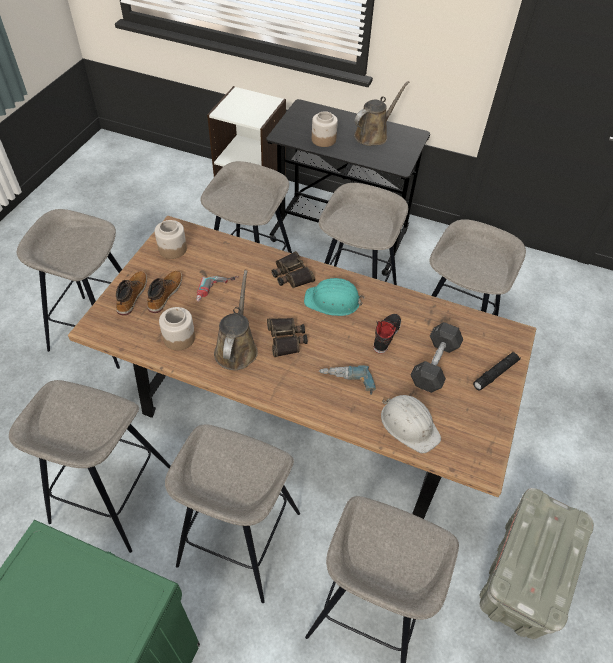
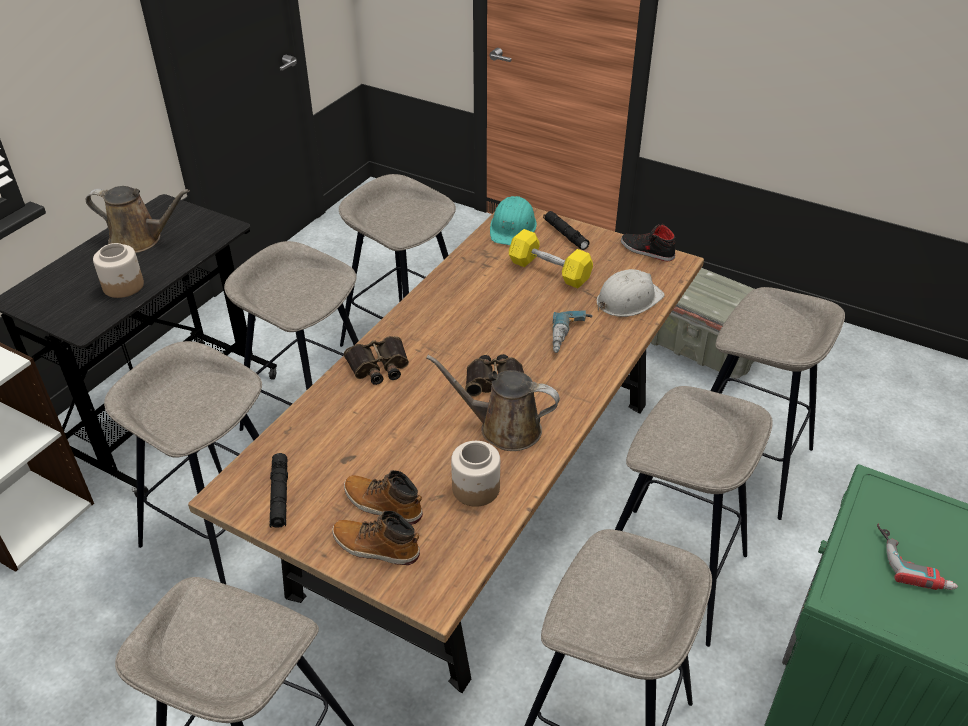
camera: 80 degrees left, 10 degrees down
(172, 249) = (279, 496): jar -> black flashlight
(217, 291) = (391, 444): power drill -> power drill (914, 561)
(333, 301) = (437, 334): turquoise hard hat -> turquoise hard hat (513, 228)
(373, 135) = (140, 240): brown watering can -> brown watering can turned 135 degrees clockwise
(386, 335) = (501, 298): black shoe -> black shoe (646, 251)
(434, 364) = (549, 271): grey dumbbell -> yellow dumbbell

